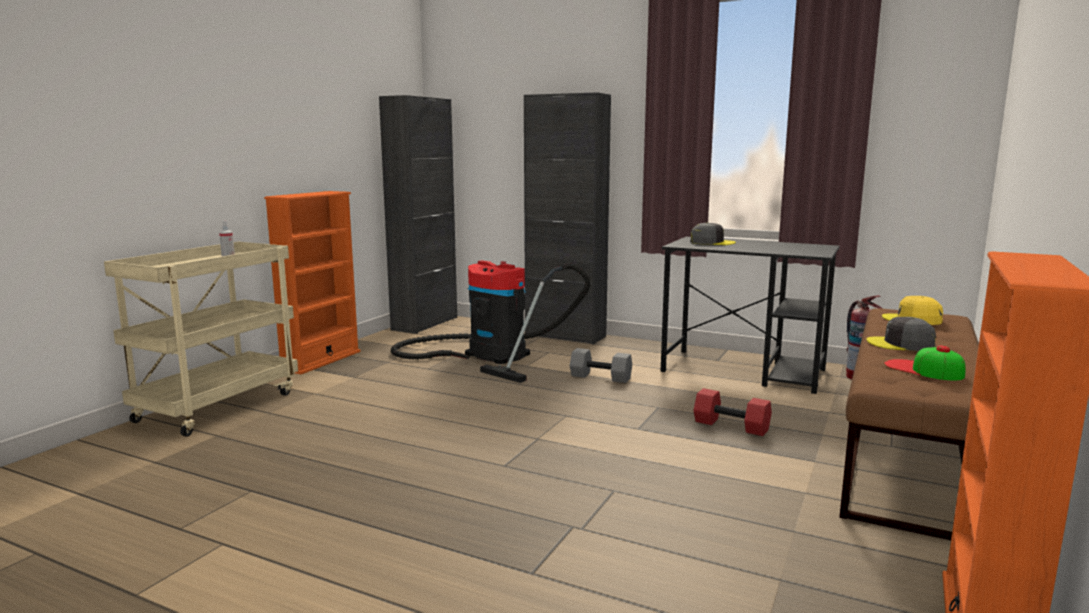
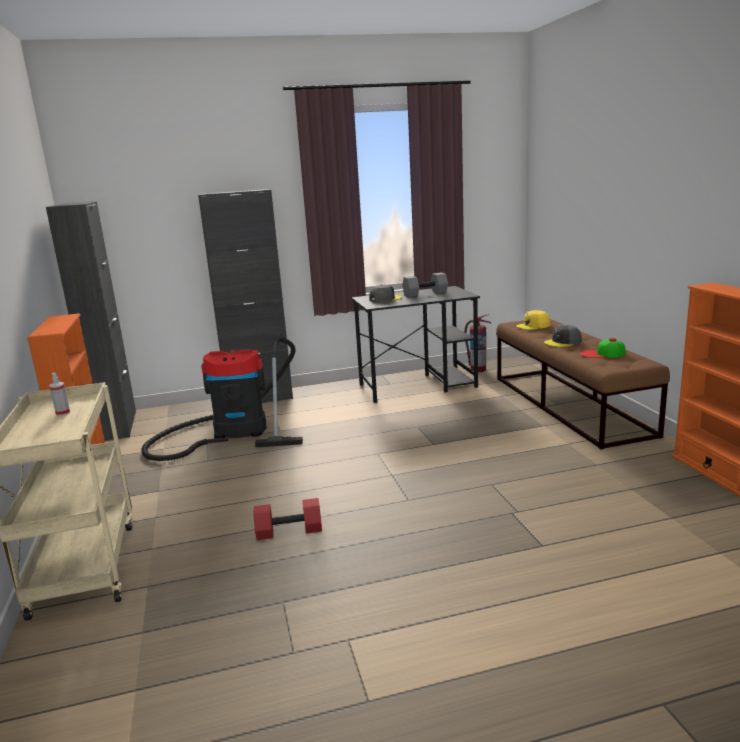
camera: 40 degrees left, 5 degrees up
(599, 377) = (346, 420): grey dumbbell -> grey dumbbell (425, 294)
(732, 426) = (475, 422): red dumbbell -> red dumbbell (290, 531)

